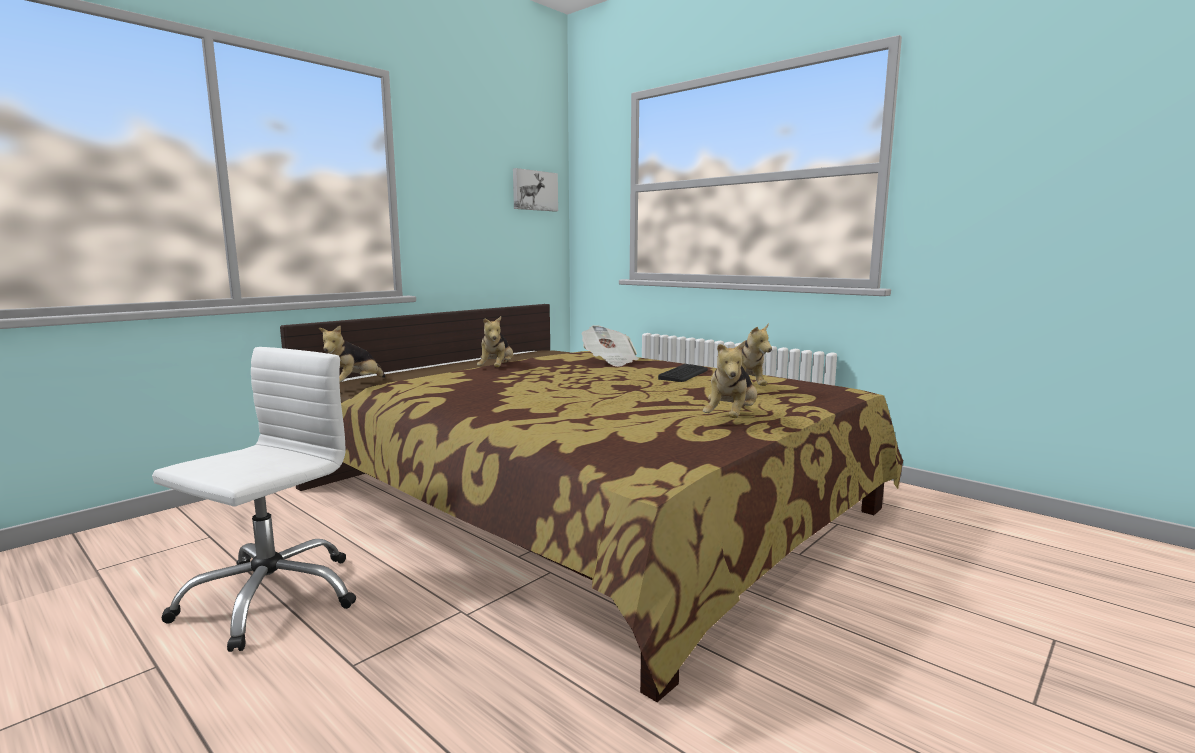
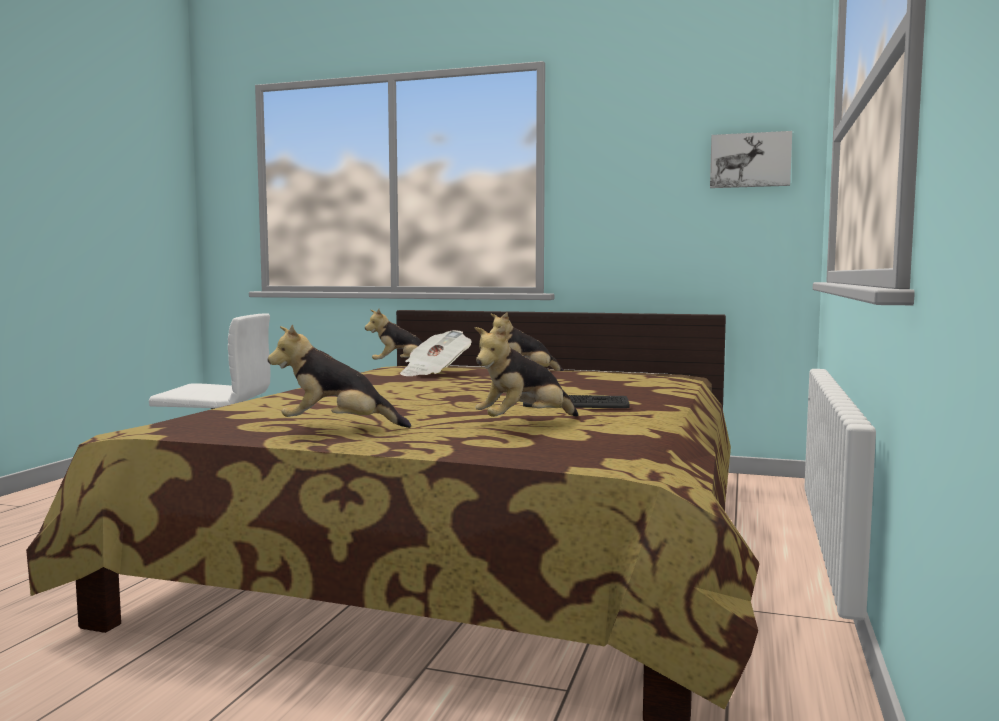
camera: 65 degrees right, 5 degrees down
(609, 361) = (610, 384): newspaper -> newspaper (434, 373)

